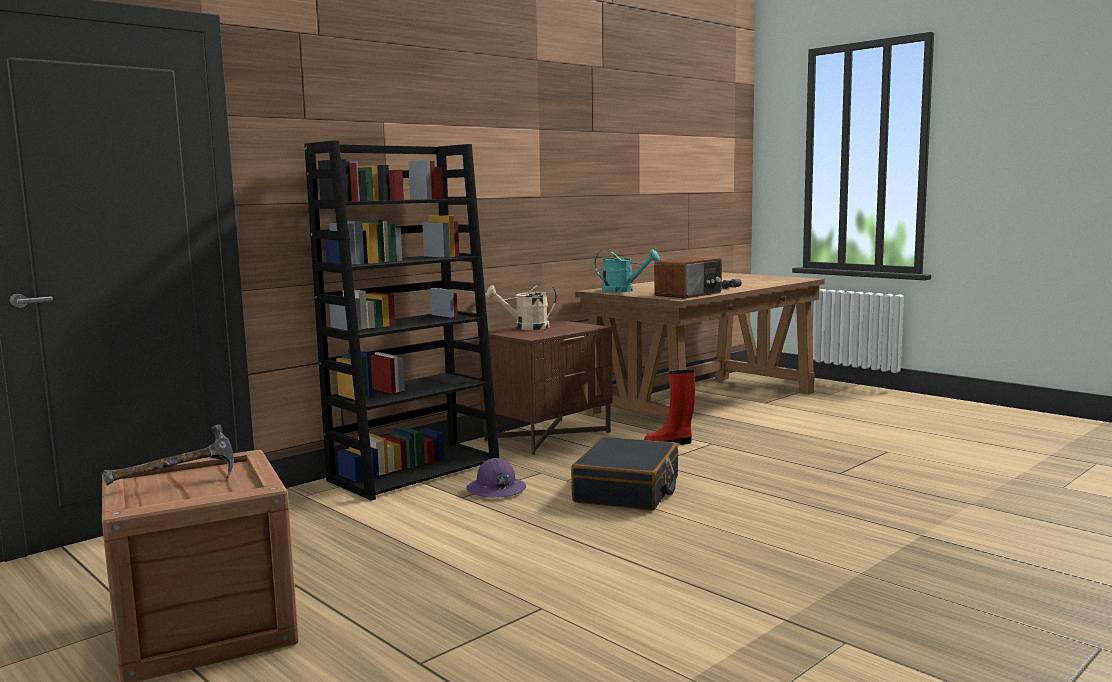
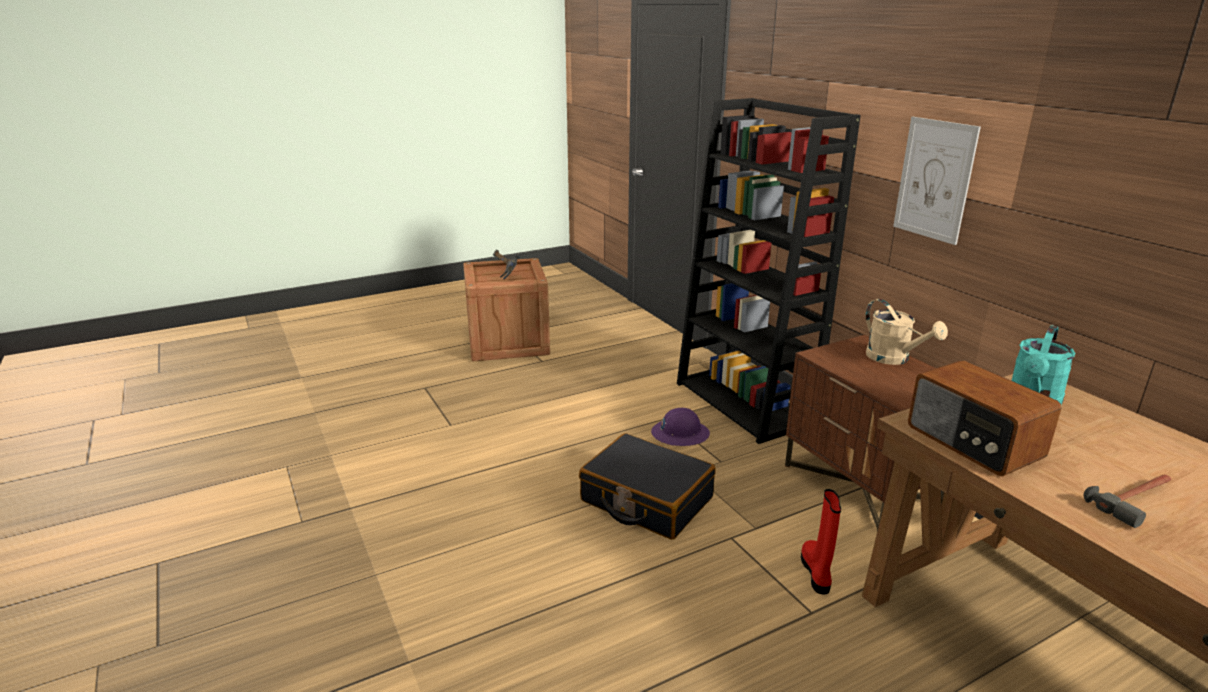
camera: 105 degrees right, 15 degrees up
(495, 189) = (934, 180): none -> picture
(526, 328) = (894, 359): beige watering can -> beige watering can turned 150 degrees clockwise

